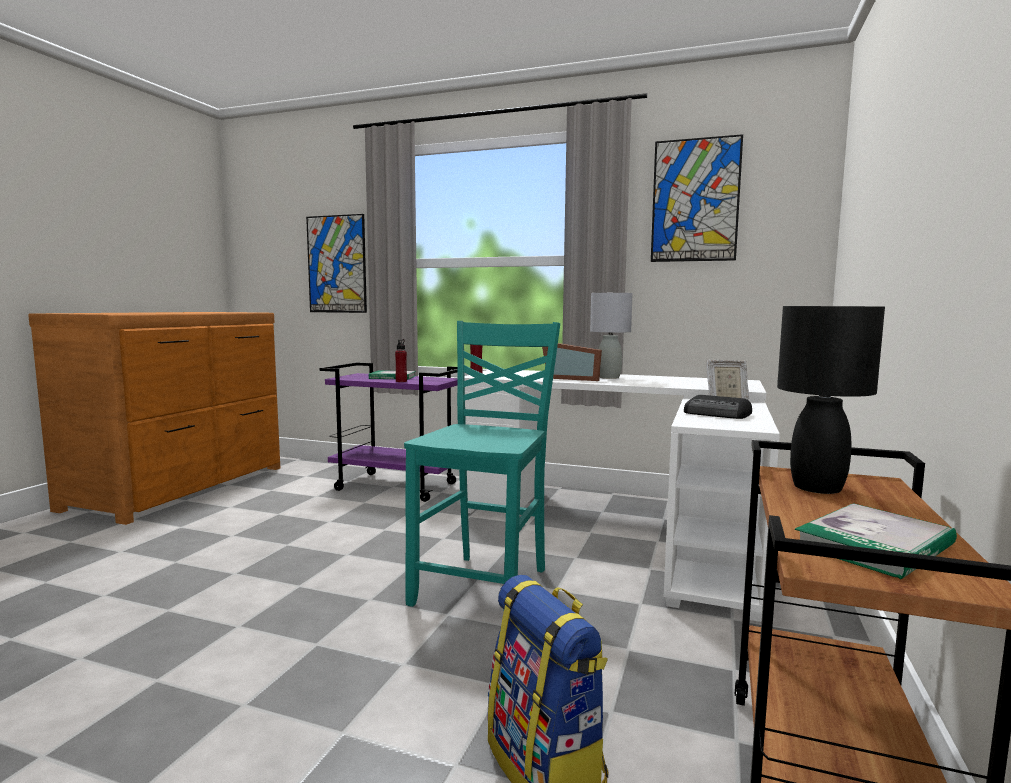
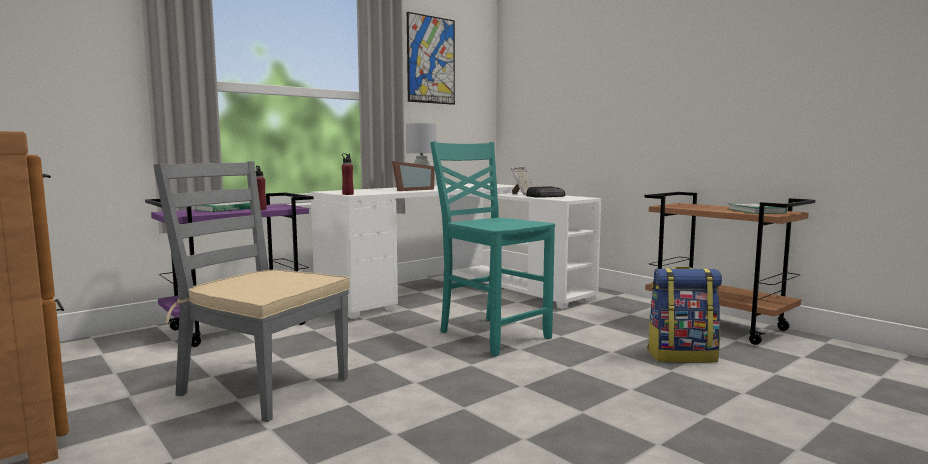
camera: 60 degrees left, 0 degrees up
(263, 534) = (263, 386): none -> grey chair
(336, 264) = (75, 75): picture -> none
(817, 488) = (688, 206): black table lamp -> none

